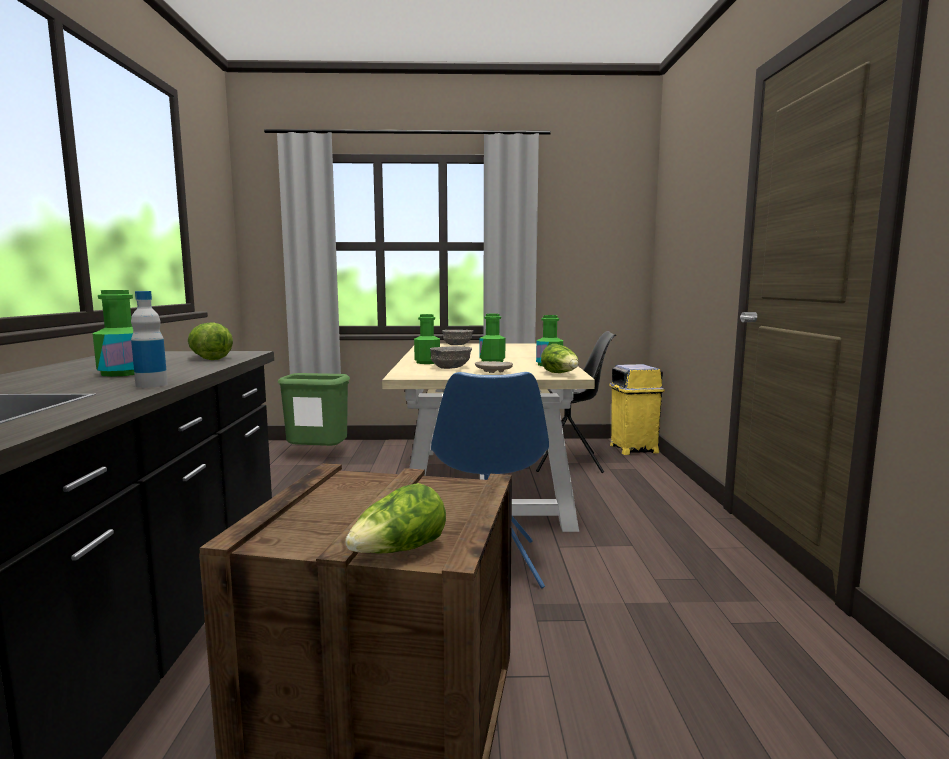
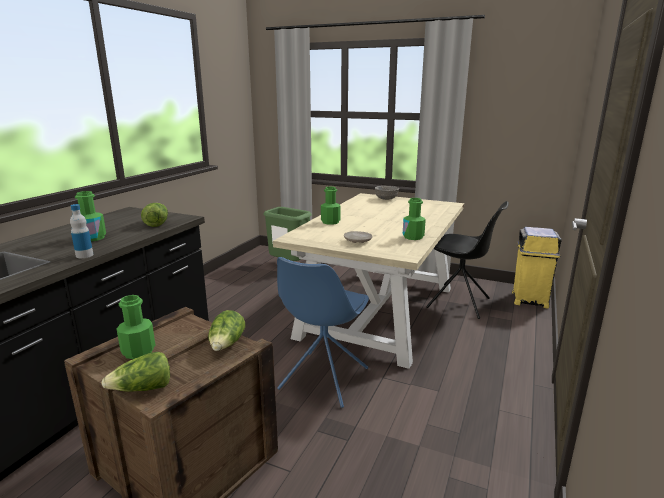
camera: 25 degrees right, 10 degrees up
(450, 368) = (335, 232): grey bowl -> none
(492, 361) = (378, 226): green bottle -> green bottle (138, 351)
(561, 374) = (401, 252): lettuce -> lettuce (227, 345)

